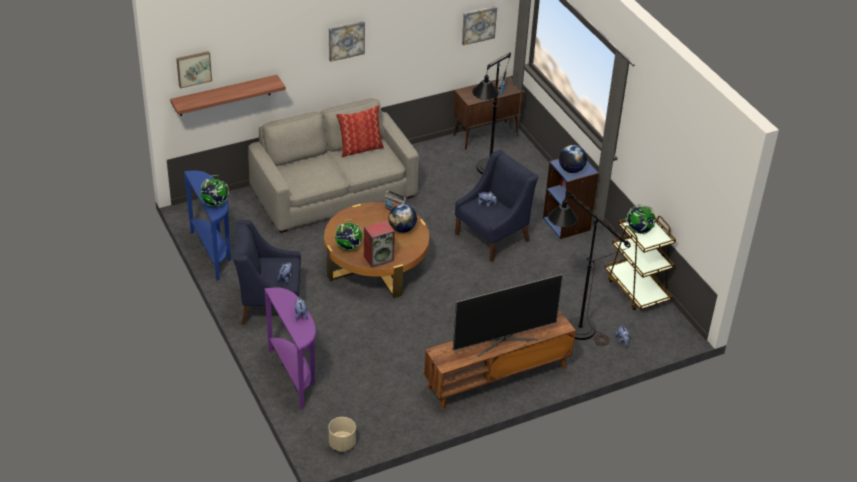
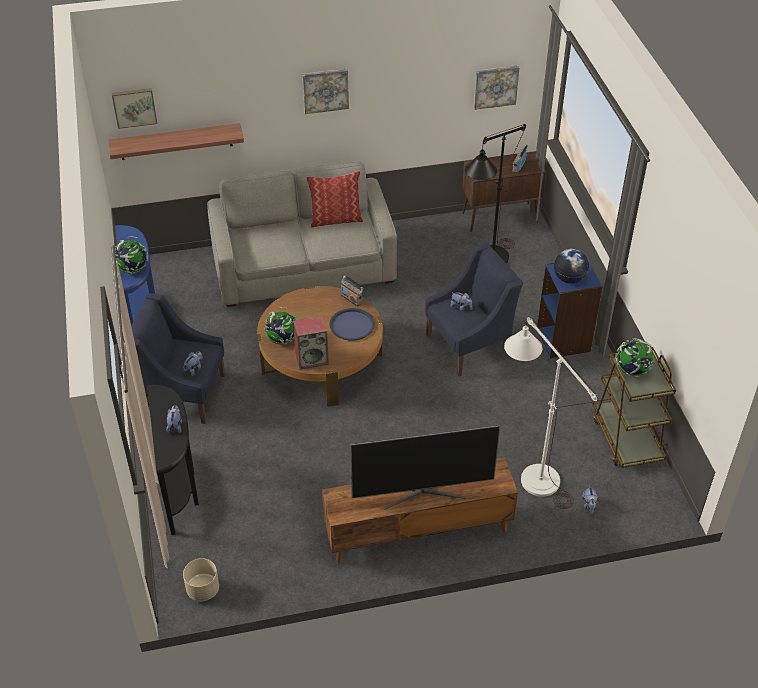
camera: 15 degrees right, 5 degrees up
(295, 375) = (180, 489): purple console table -> black console table
(402, 229) = (352, 325): globe -> blue tray
(572, 325) = (532, 474): black floor lamp -> white floor lamp

